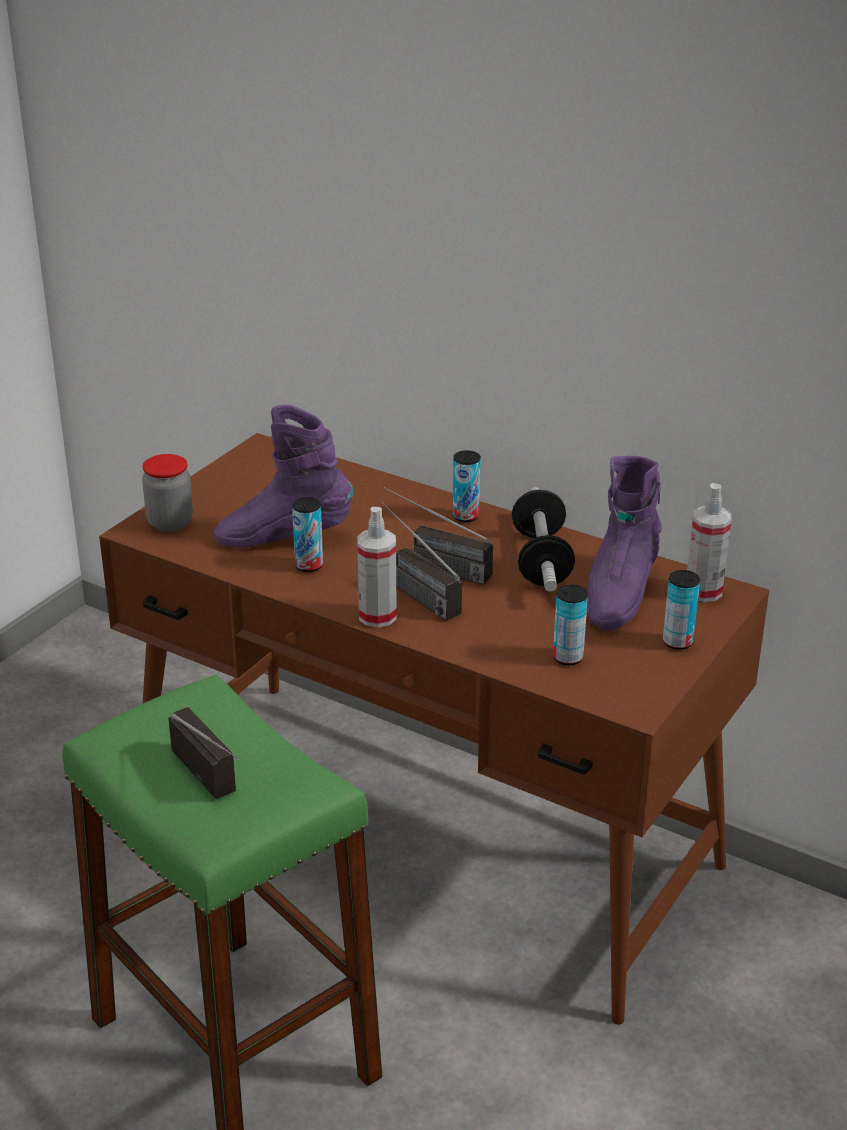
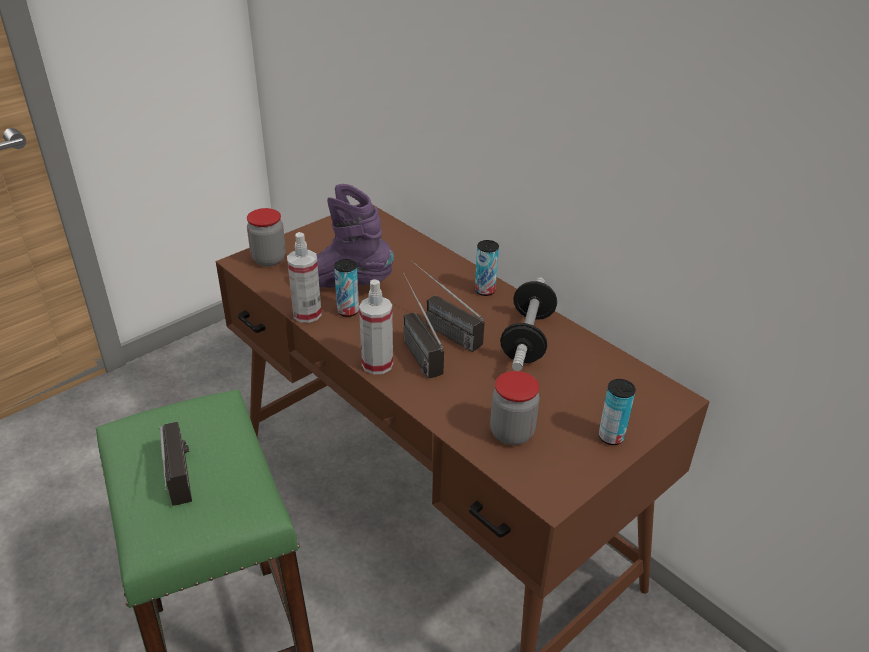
camera: 15 degrees right, 5 degrees up
(567, 657) = (511, 433): can -> jar
(619, 593) = (578, 380): purple boot -> none
(703, 591) = (651, 392): spray bottle -> spray bottle (307, 314)

